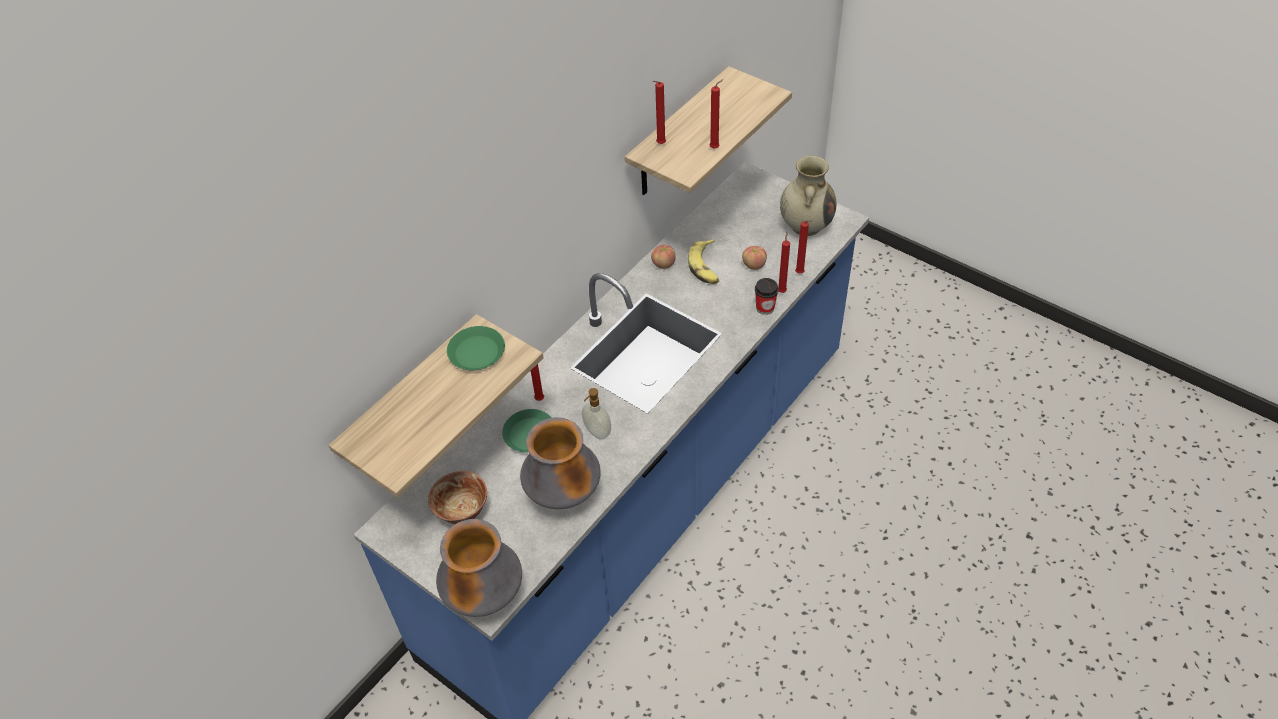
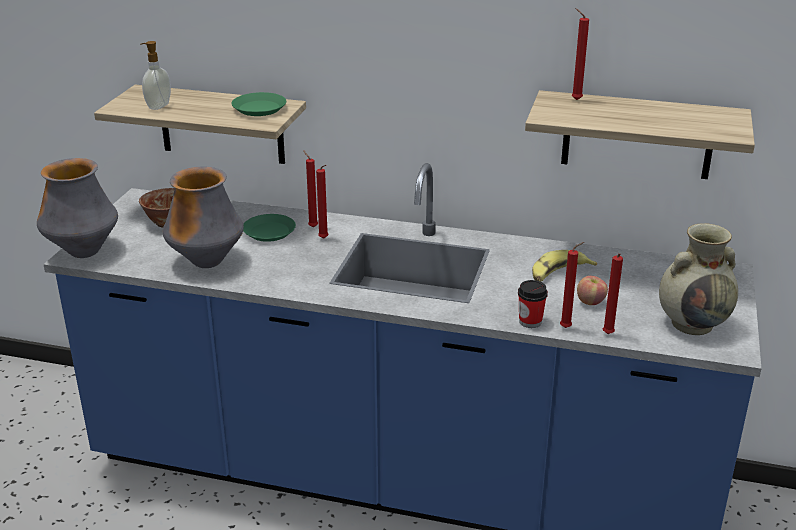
camera: 65 degrees right, 20 degrees down
(596, 432) = (289, 262): soap dispenser -> soap dispenser (158, 106)
(663, 264) = (539, 250): apple -> none
(716, 148) = (602, 123): red candle -> red candle (324, 239)

